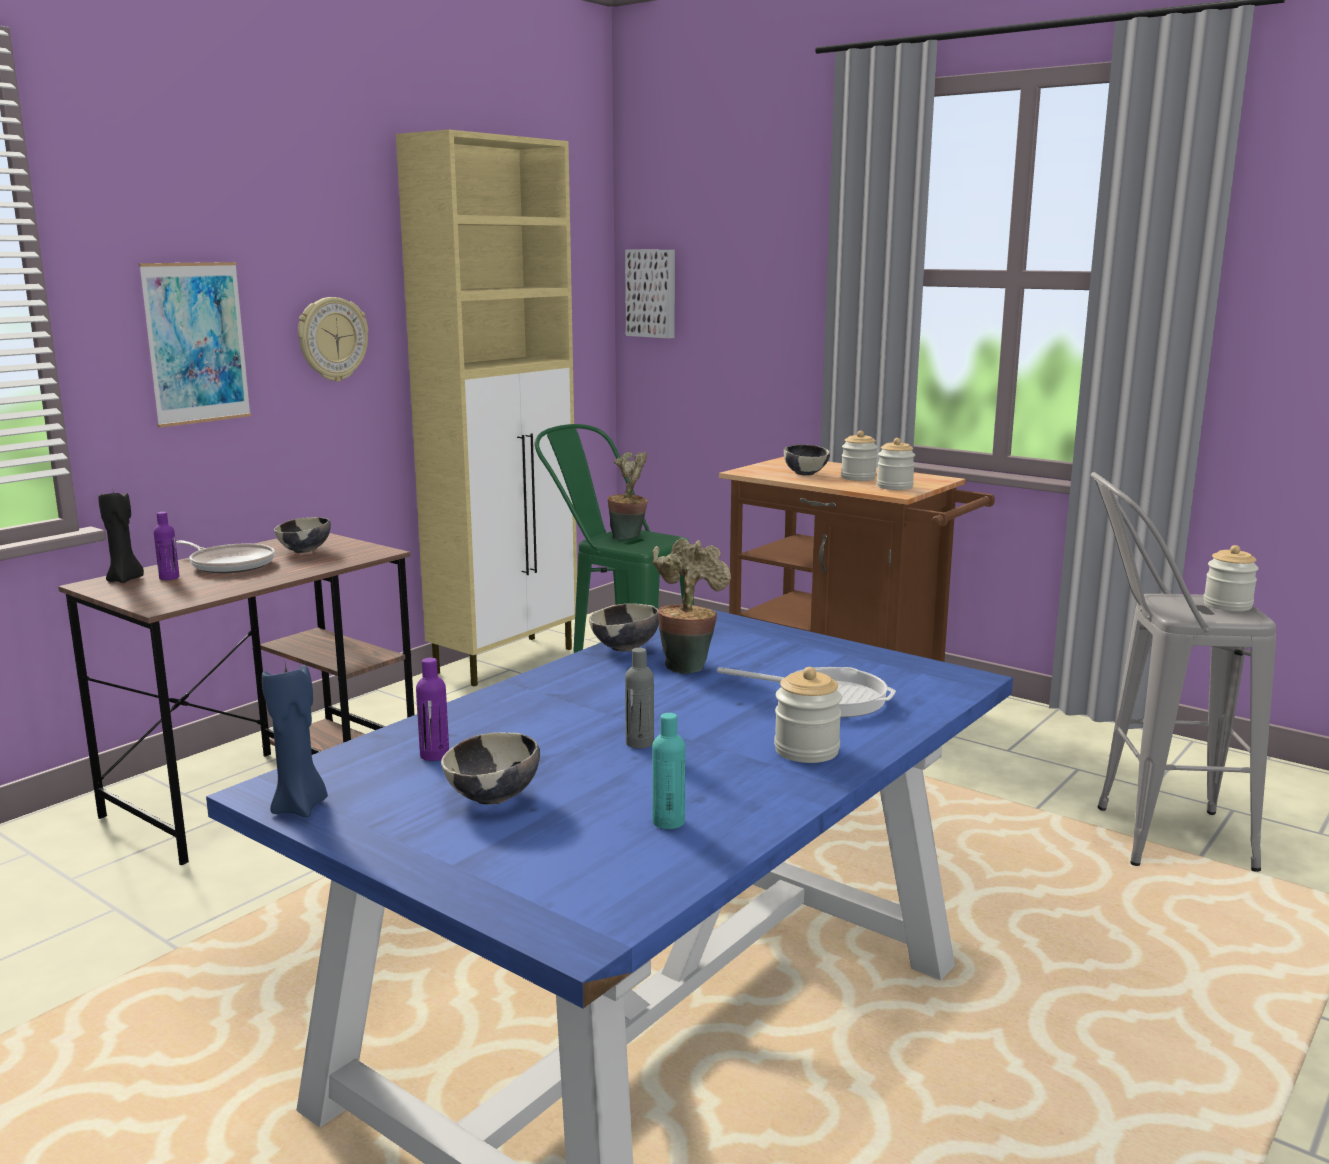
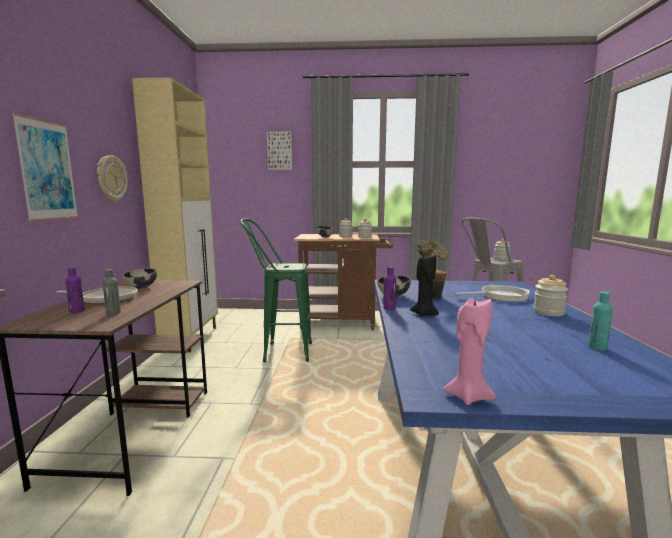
camera: 35 degrees left, 5 degrees down
(125, 580) = (44, 317): black candle -> black candle (424, 314)
(300, 807) = (468, 396): blue candle -> pink candle
(434, 755) = (448, 351): purple bottle -> purple bottle (389, 308)
(493, 798) = (523, 360): bowl -> none
(629, 536) = (281, 265): potted plant -> none
(639, 743) = (499, 324): grey bottle -> grey bottle (113, 313)
(652, 293) = (223, 173): picture -> picture (280, 151)

